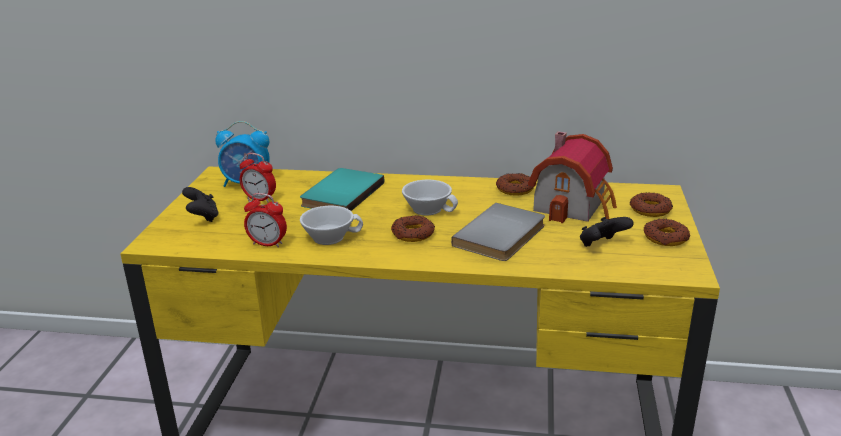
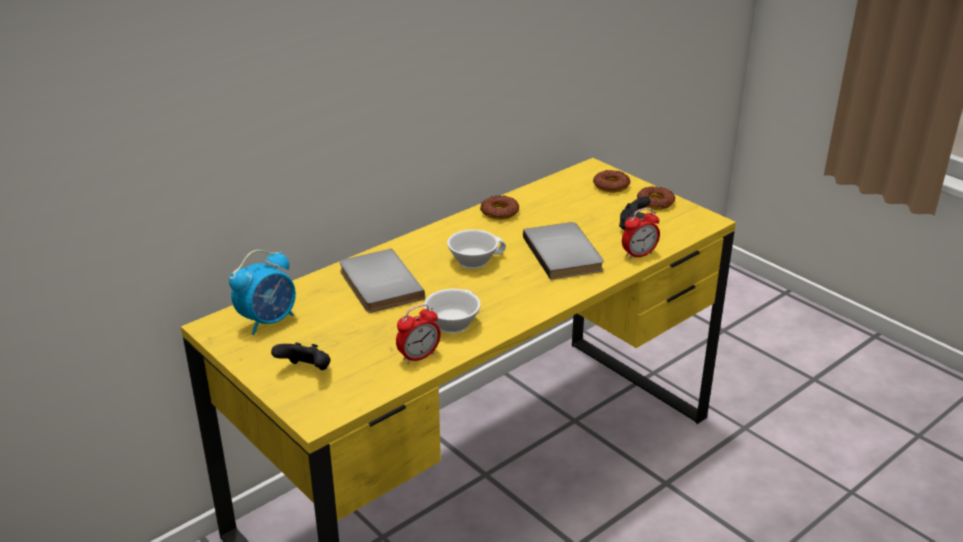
camera: 50 degrees left, 5 degrees up
(260, 199) = (318, 327): alarm clock -> alarm clock (639, 254)
(340, 194) = (377, 285): turquoise book -> grey book
(413, 234) = (506, 286): donut -> none
(574, 205) = (561, 205): toy house -> none

